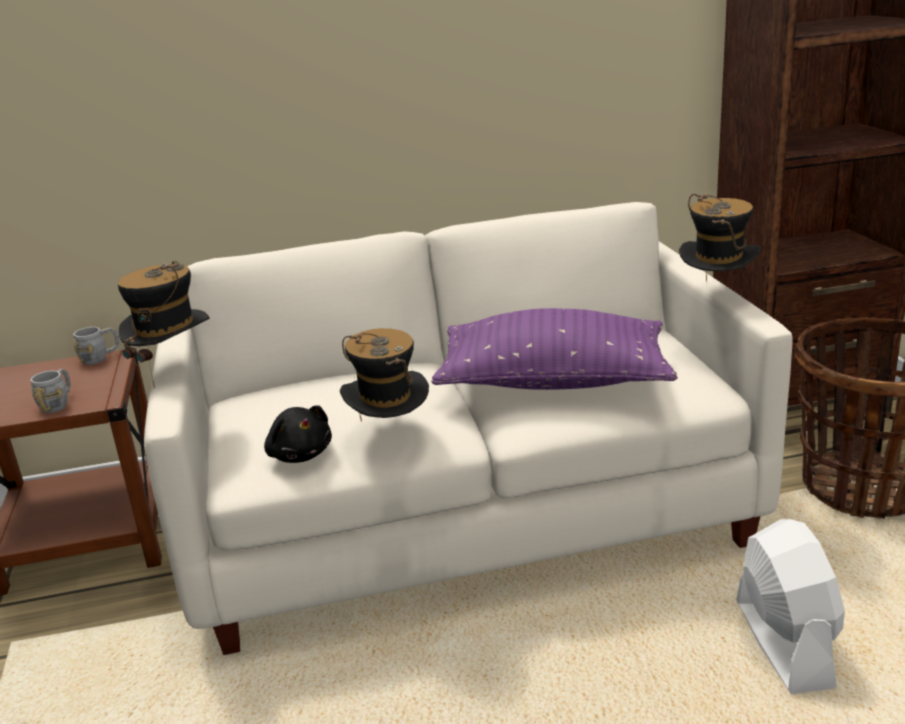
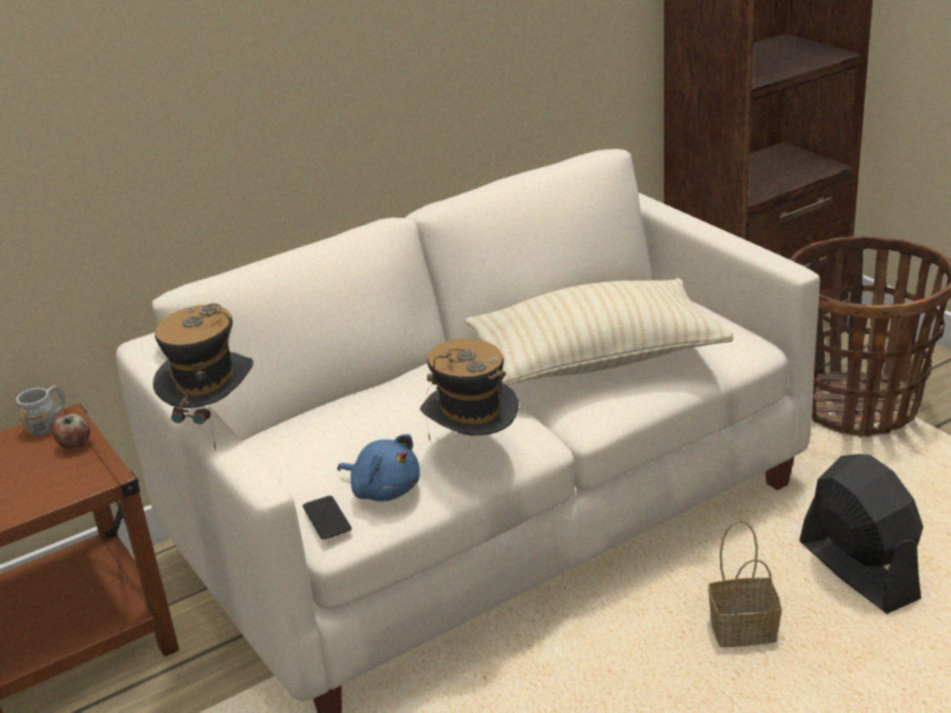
camera: 20 degrees left, 5 degrees up
(58, 404) = (51, 490): grey mug -> none
(103, 375) = (74, 444): none -> apple
(238, 468) = (327, 518): none -> phone
(300, 454) = (384, 490): black plush toy -> blue plush toy
(554, 382) = (596, 360): purple pillow -> beige pillow
(631, 673) = (741, 632): none -> basket
(717, 296) = (727, 244): hat -> none
(783, 643) = (857, 571): white fan -> black fan

